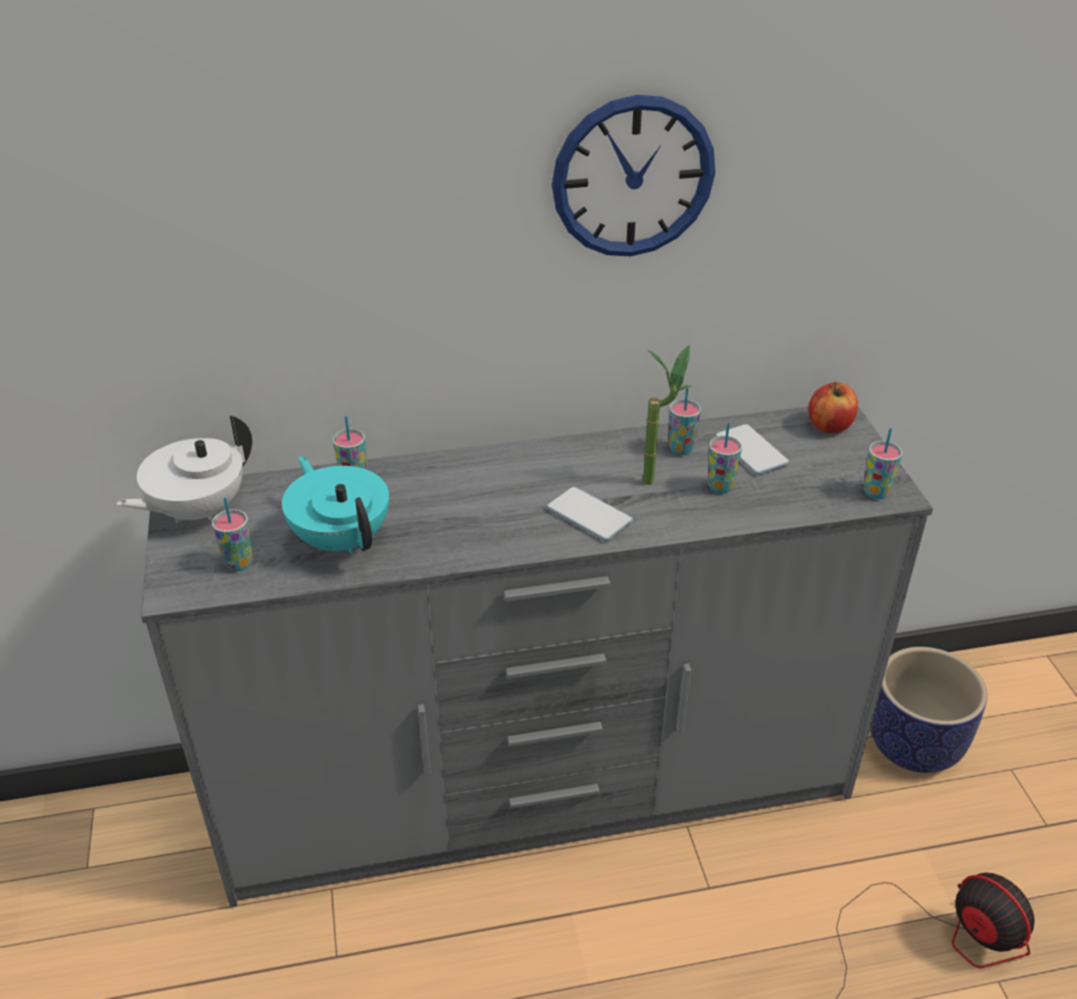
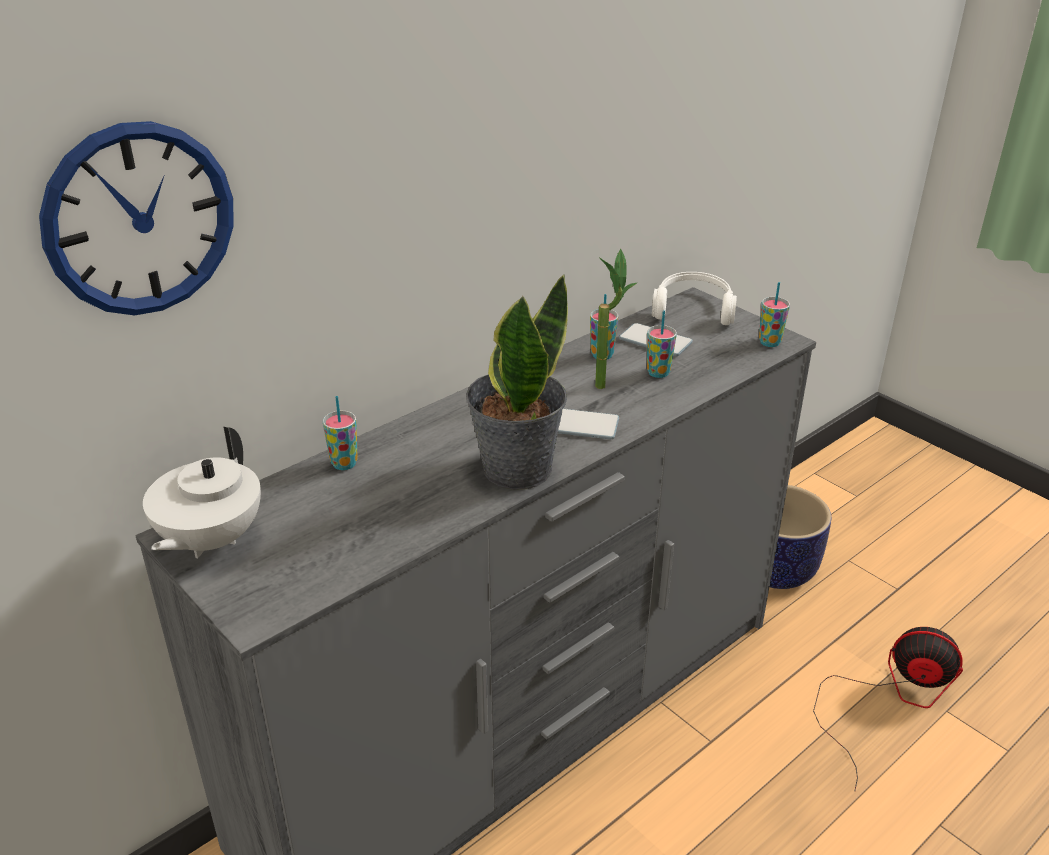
camera: 30 degrees left, 5 degrees down
(239, 563) = (299, 570): cup -> none
(341, 538) = (381, 514): turquoise teapot -> none
(491, 538) = (516, 468): none -> potted plant
(633, 177) = (534, 111): wall clock -> wall clock (140, 220)
(830, 425) = (693, 308): apple -> white headphones

